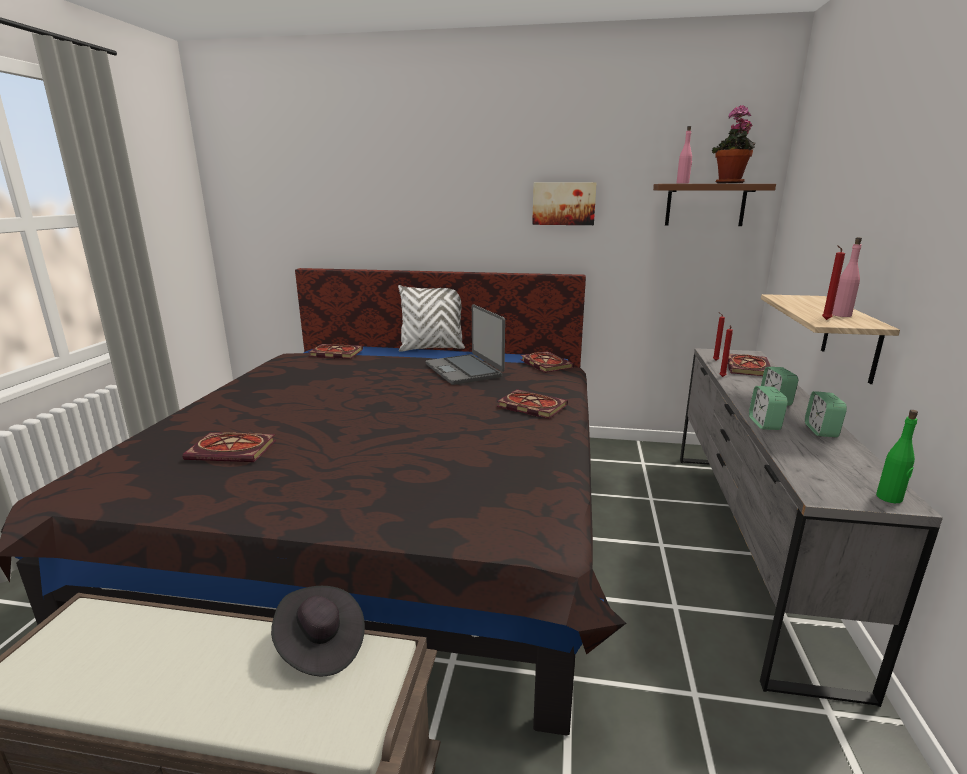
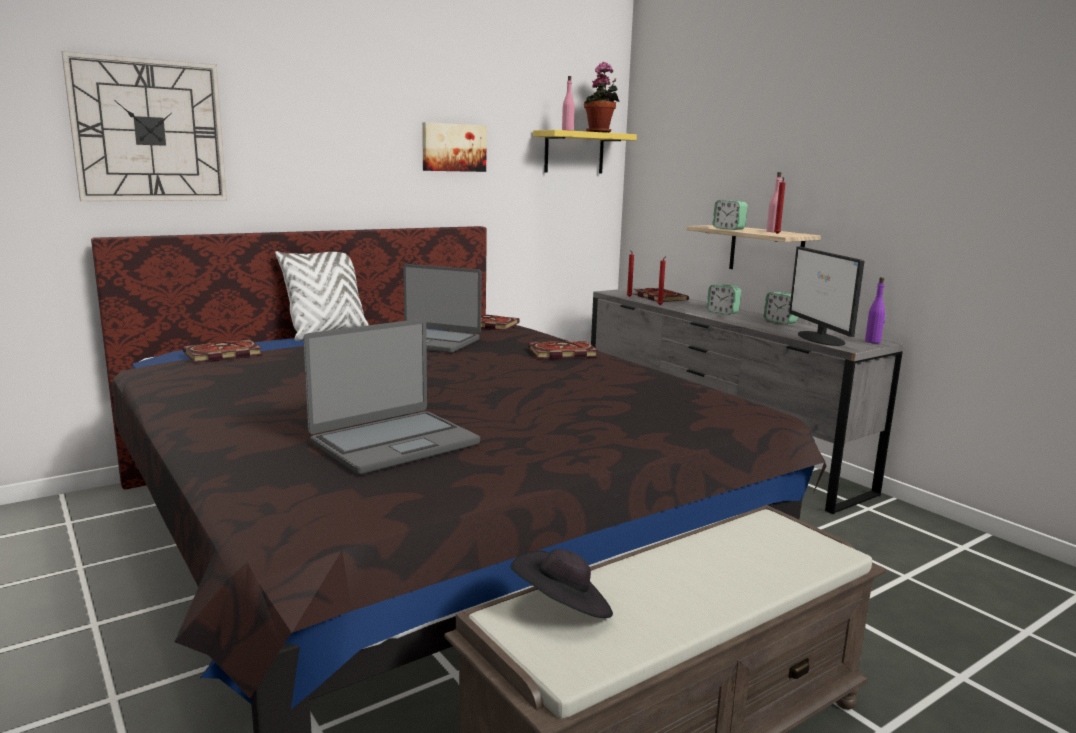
camera: 45 degrees left, 5 degrees down
(234, 450) = (394, 443): book -> laptop
(320, 646) = (727, 535): black hat -> black hat (563, 609)
(332, 199) = (149, 131): none -> wall clock
(705, 205) = (574, 152): brown shelf -> yellow shelf
(764, 424) = (748, 324): alarm clock -> alarm clock (728, 229)
(813, 469) = (821, 338): none -> monitor
(889, 498) = (873, 341): green bottle -> purple bottle

